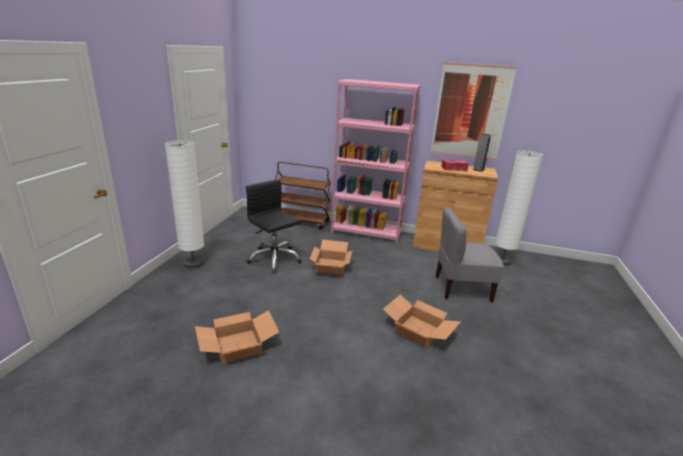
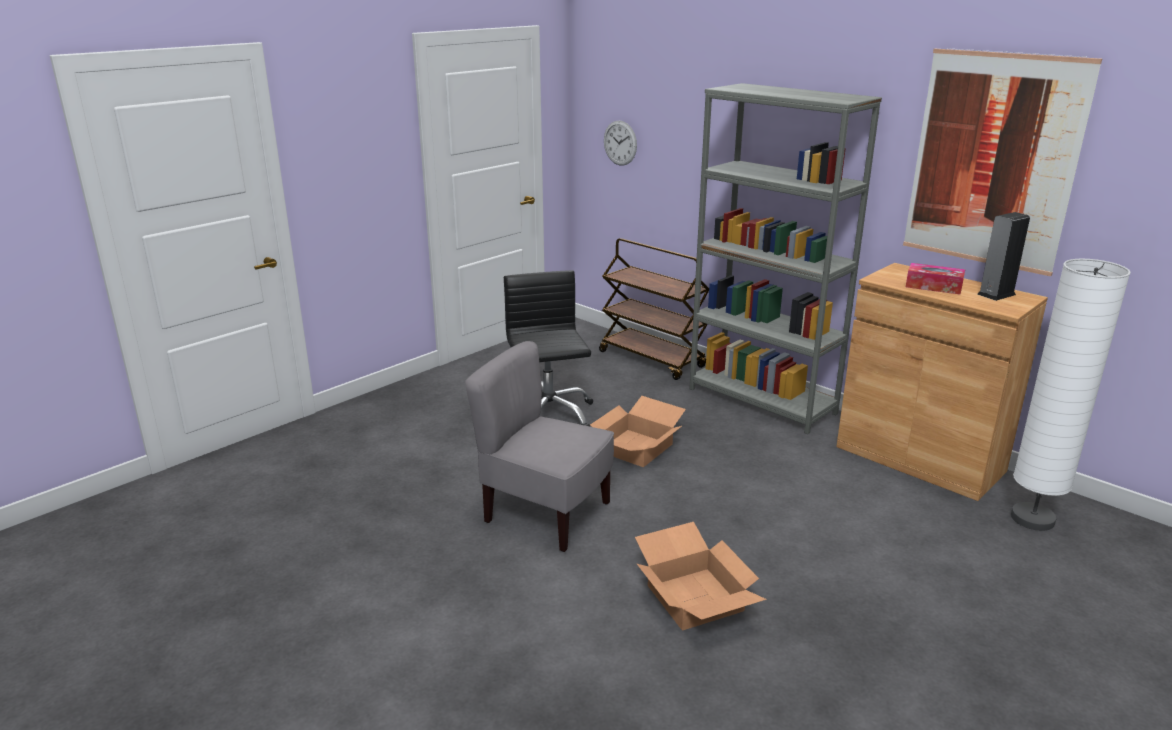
camera: 30 degrees right, 0 degrees up
(193, 263) = (418, 398): white floor lamp -> none
(237, 346) = (381, 535): cardboard box -> none
(271, 111) = (620, 143): none -> wall clock
(366, 233) = (762, 401): pink bookcase -> grey bookcase
(462, 288) = (868, 549): grey chair -> grey chair (546, 514)

